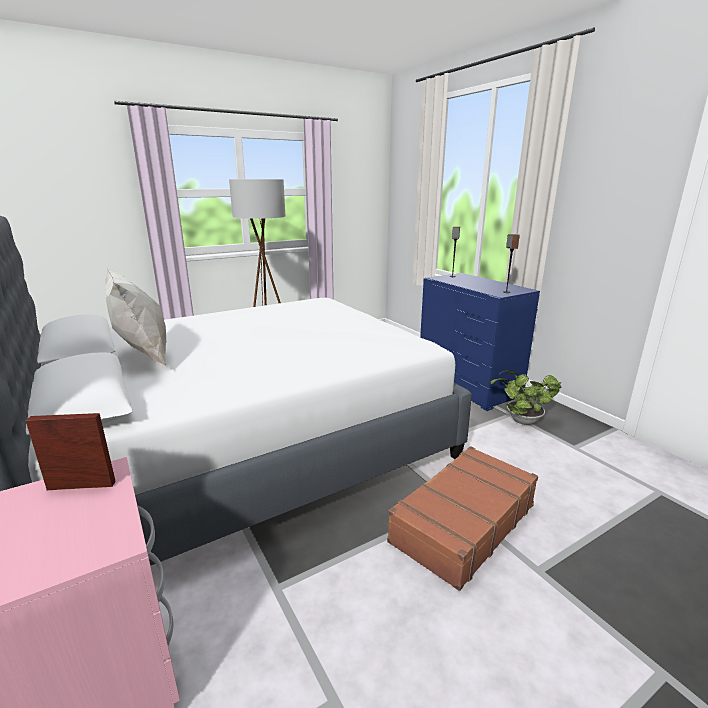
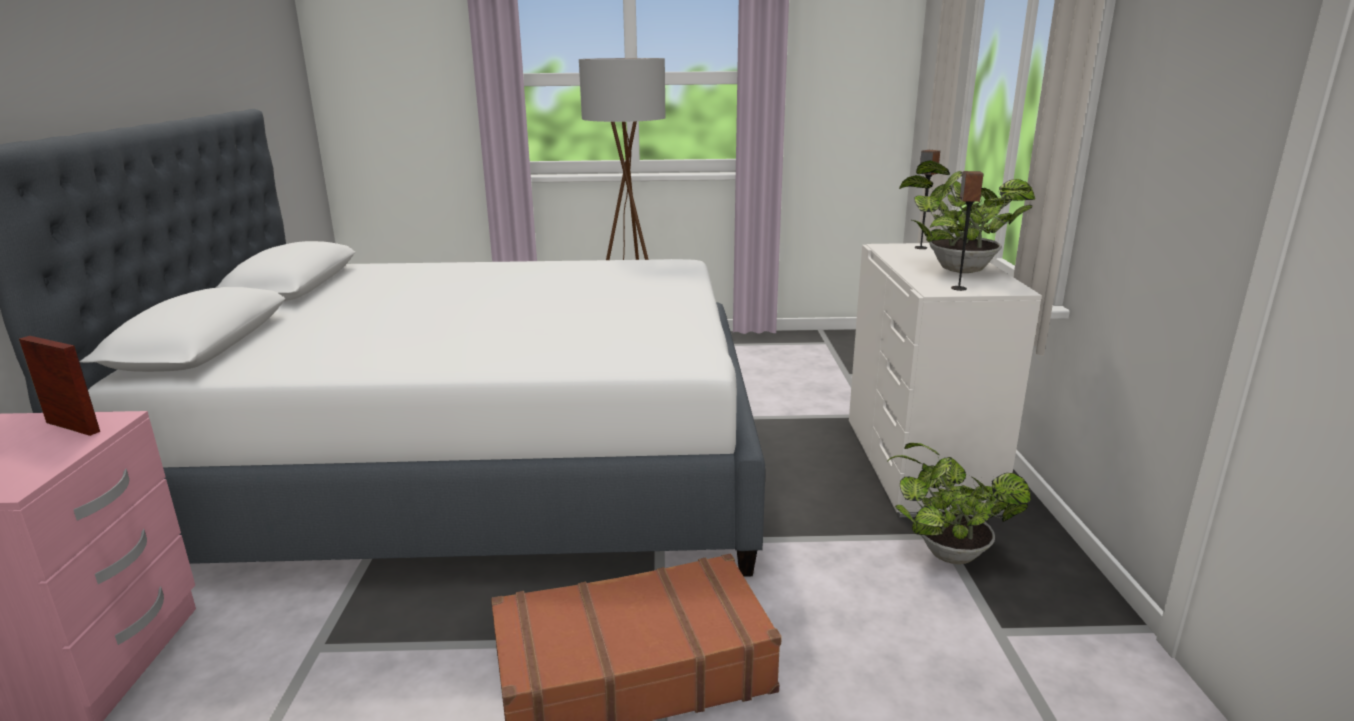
camera: 30 degrees right, 0 degrees up
(145, 359) = (330, 308): white pillow -> none
(468, 385) = (920, 465): blue dresser -> white dresser
(486, 284) = (955, 269): none -> potted plant

